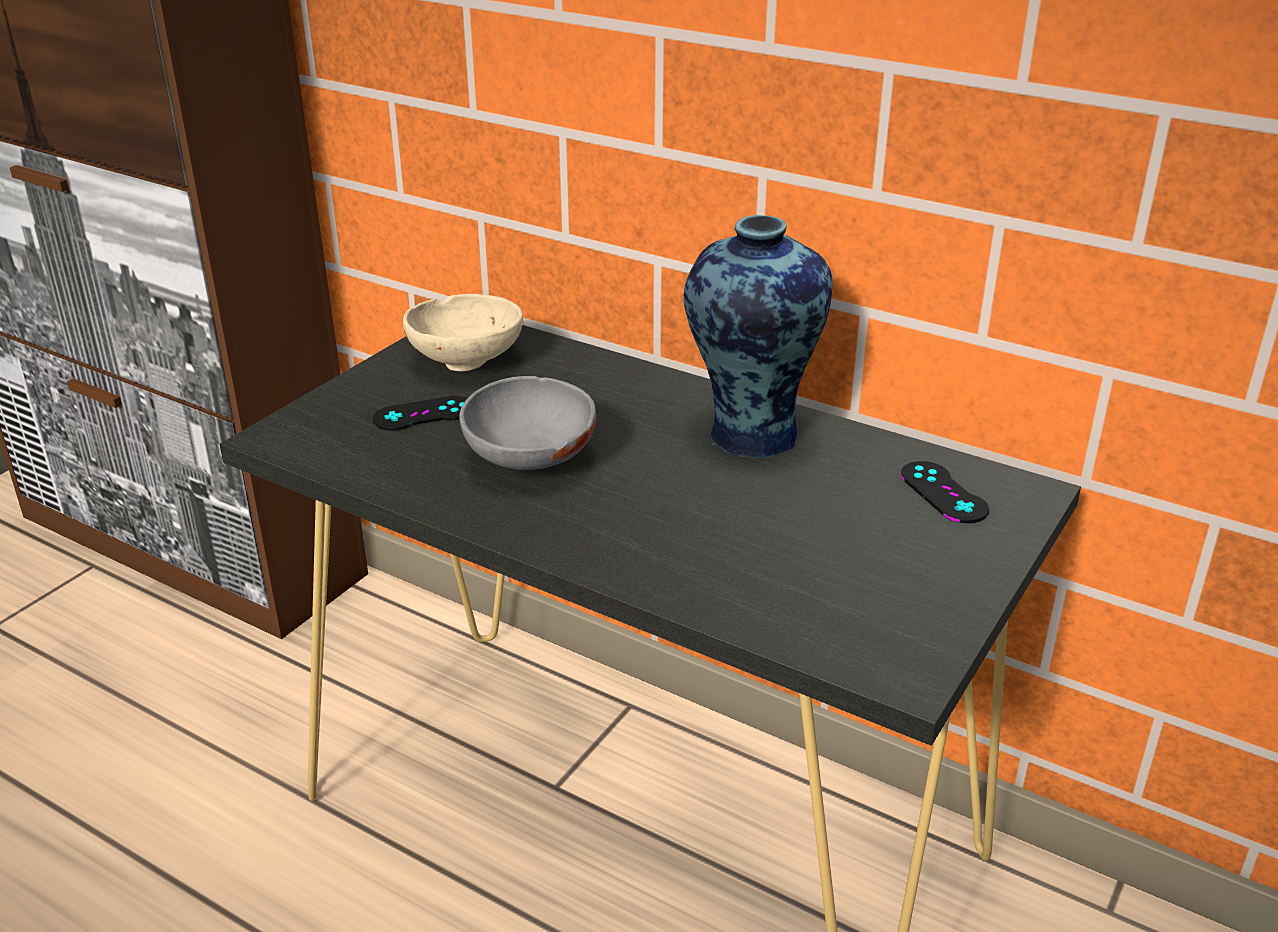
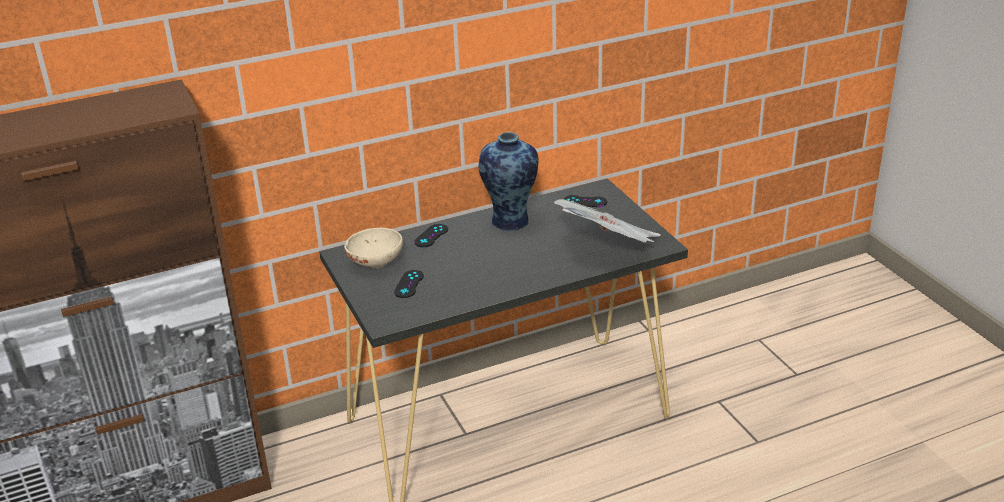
camera: 55 degrees left, 0 degrees up
(529, 462) = (474, 271): grey bowl -> none
(607, 377) = (431, 236): none -> black game controller
(804, 591) = (609, 246): none -> newspaper

